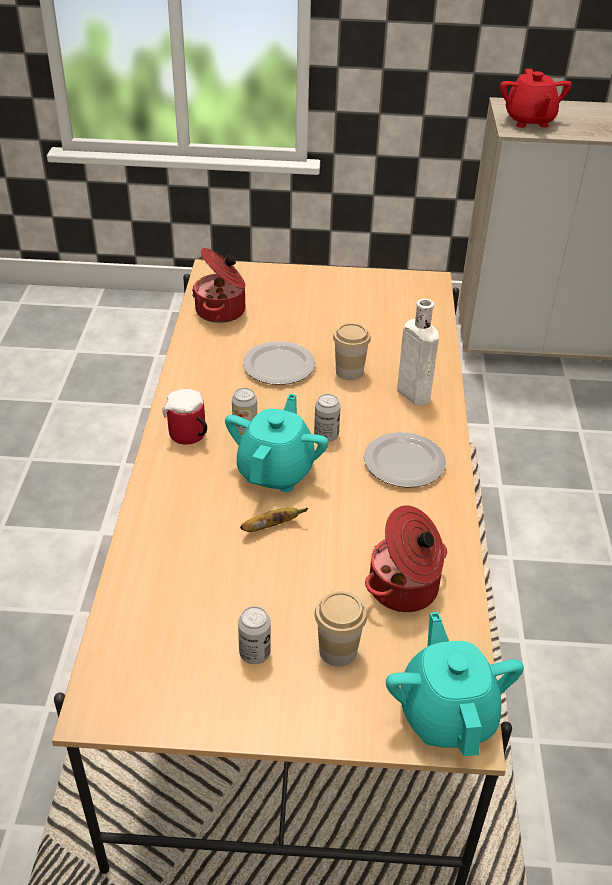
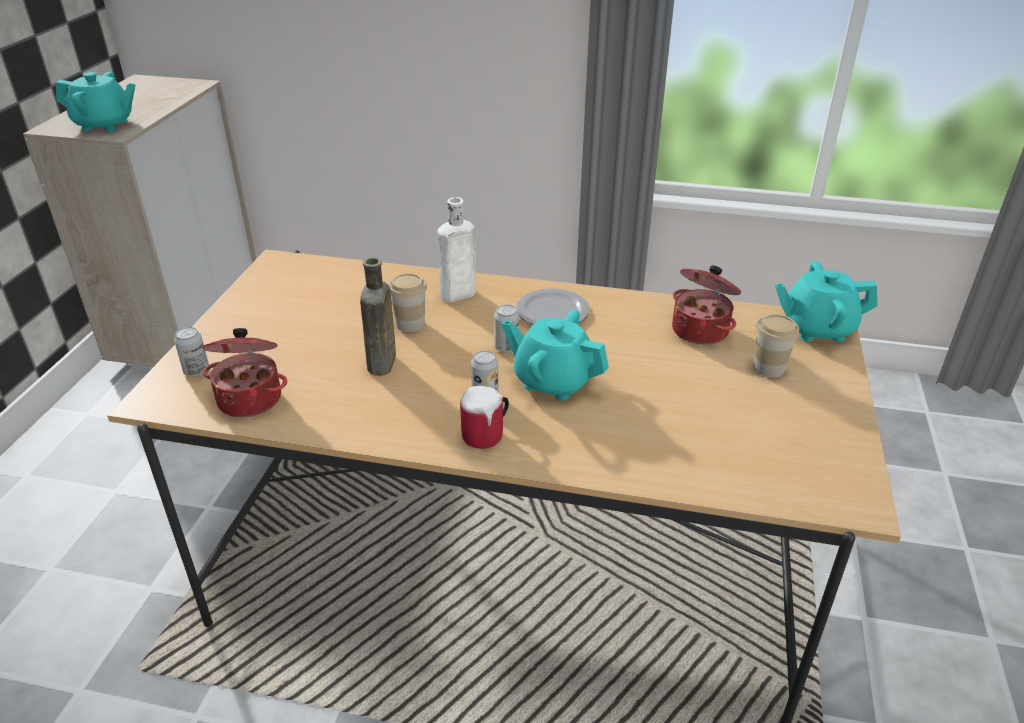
camera: 80 degrees left, 5 degrees down
(255, 653) = (779, 410): can -> can (196, 371)
(271, 526) = (629, 390): banana -> none
(280, 365) = (381, 365): plate -> brown bottle
(529, 121) = (105, 125): red teapot -> turquoise teapot

